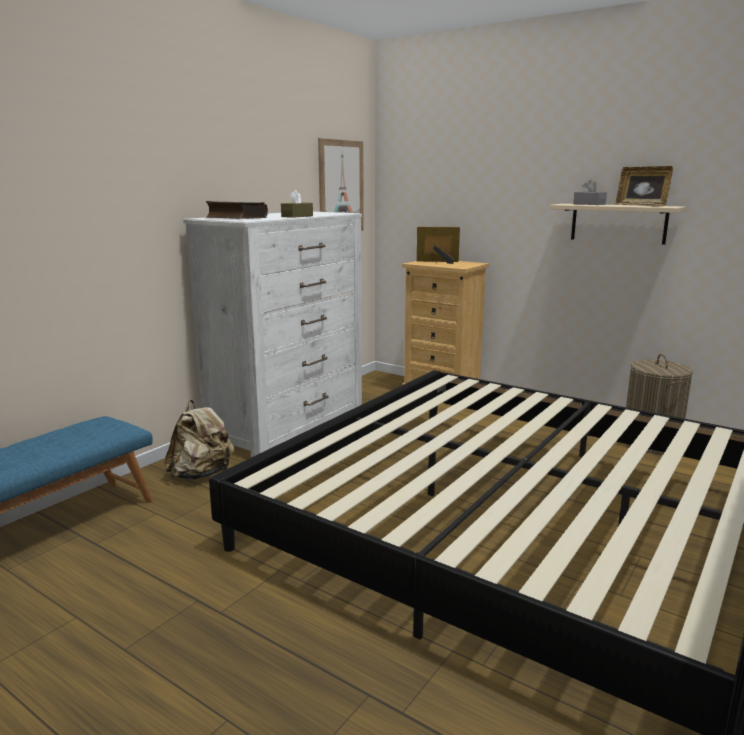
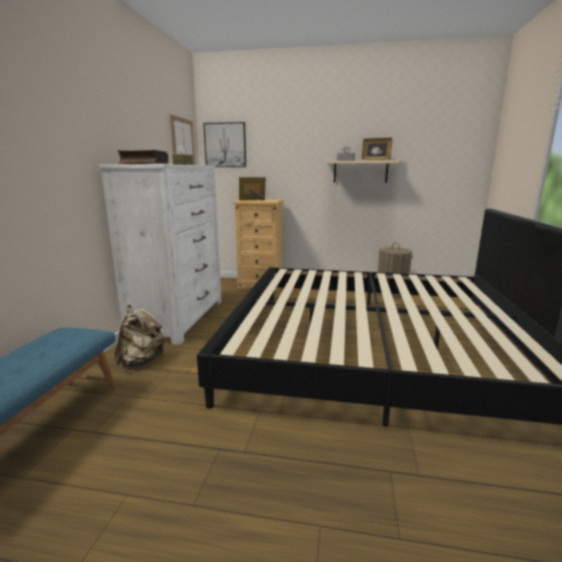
camera: 25 degrees left, 0 degrees up
(411, 175) = (225, 145): none -> picture

